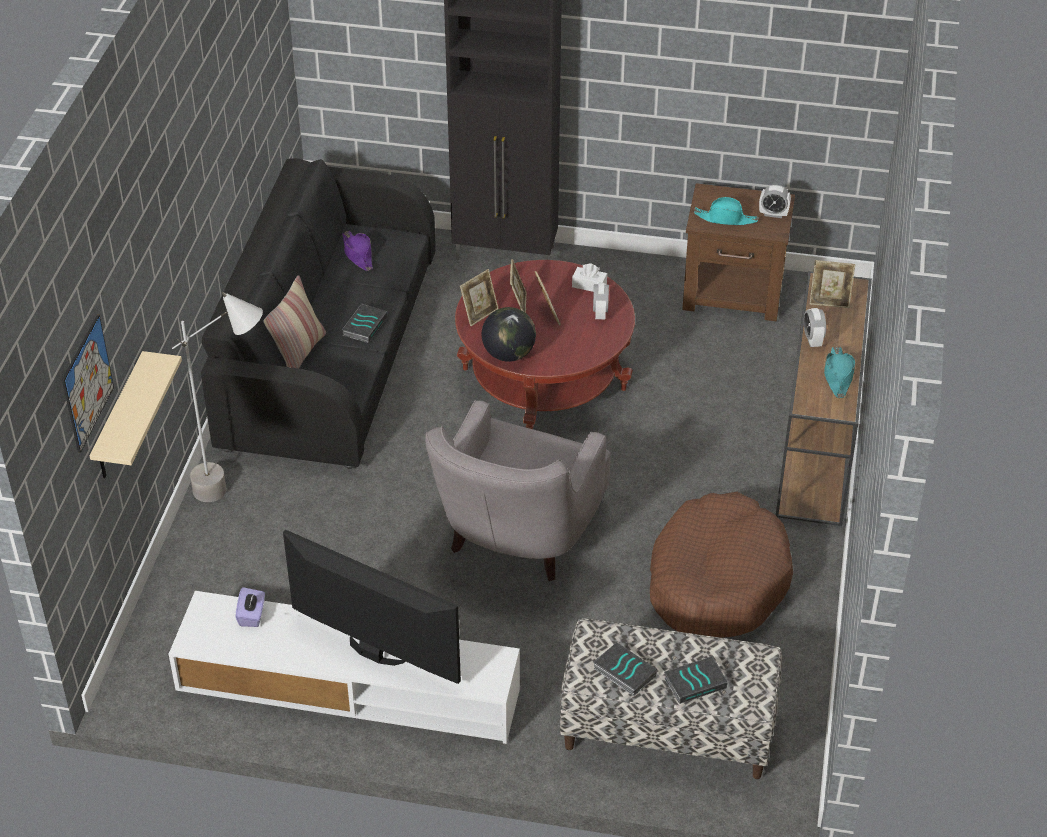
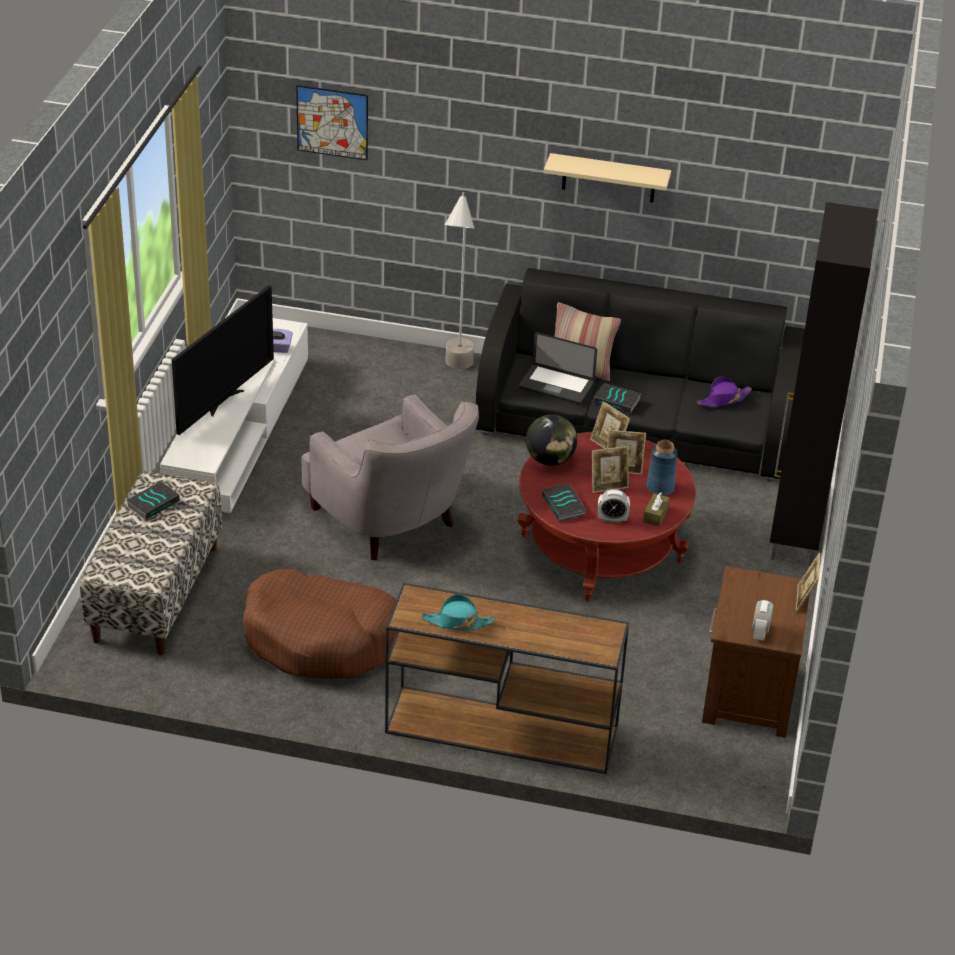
camera: 90 degrees right, 5 degrees down
(119, 419) = (370, 191): beige shelf -> beige shelf (609, 178)
(335, 371) = (556, 385): none -> laptop
(517, 536) = (391, 522): grey armchair -> grey armchair turned 150 degrees counterclockwise
(546, 281) = (660, 488): none -> blue vase
(589, 285) = (655, 515): white tissue box -> brown tissue box
(695, 682) = (133, 541): book -> book (564, 506)
(726, 219) = (747, 596): turquoise hat -> none
(812, 340) = (514, 611): alarm clock -> none
(829, 301) = (577, 631): picture frame -> picture frame (804, 599)

